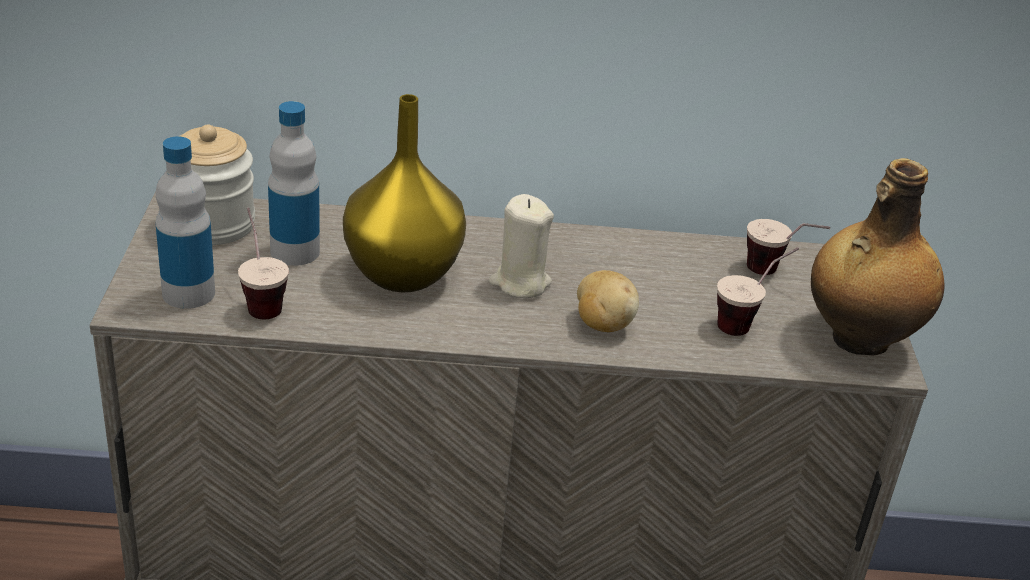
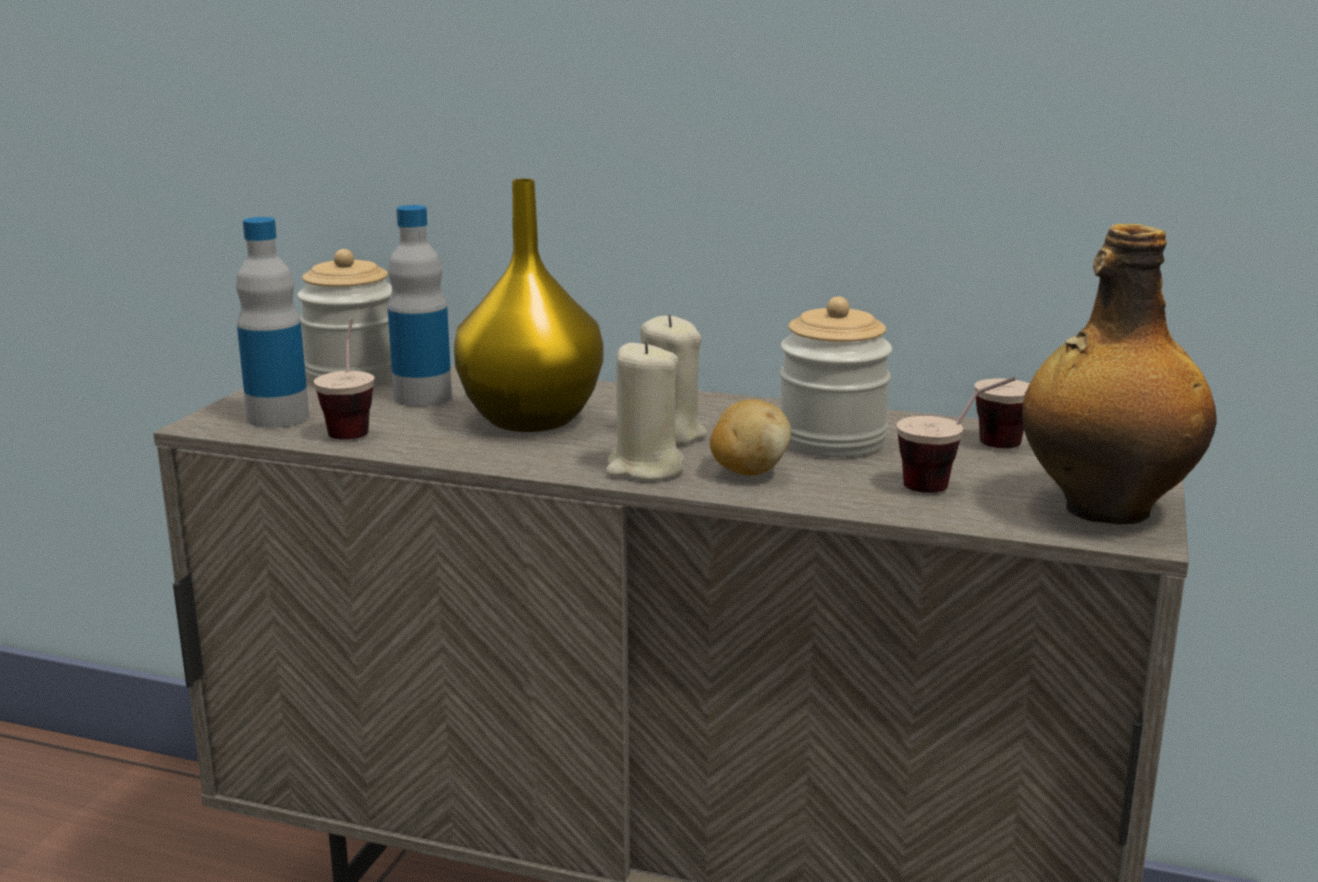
camera: 20 degrees right, 15 degrees down
(525, 329) = (645, 468): none -> beige candle
(643, 277) = (832, 440): none -> jar

